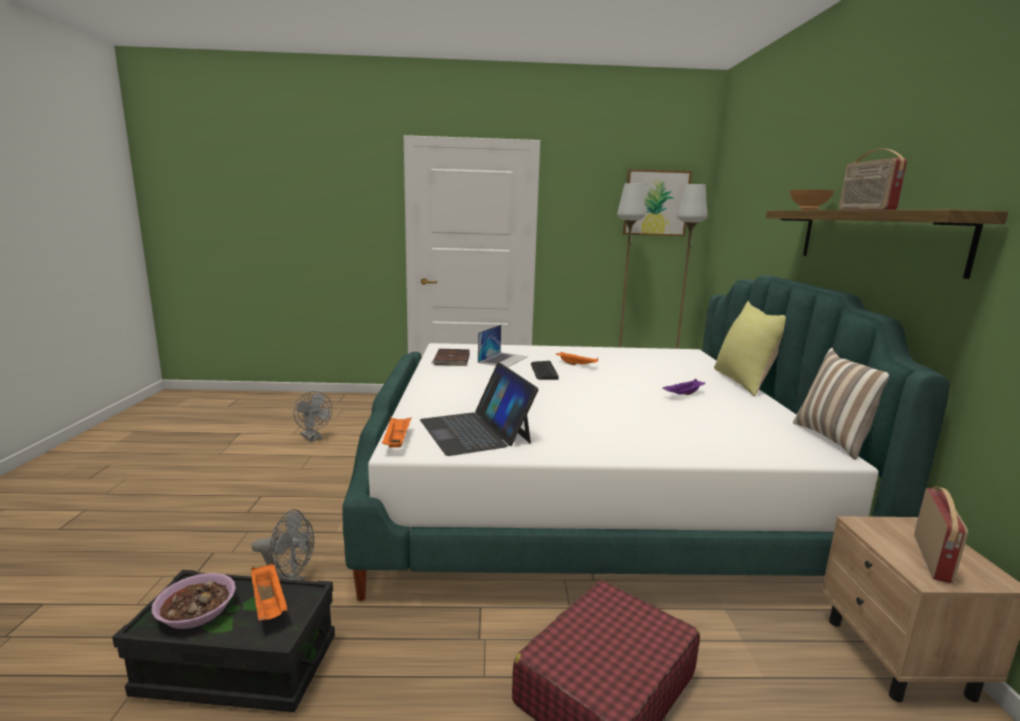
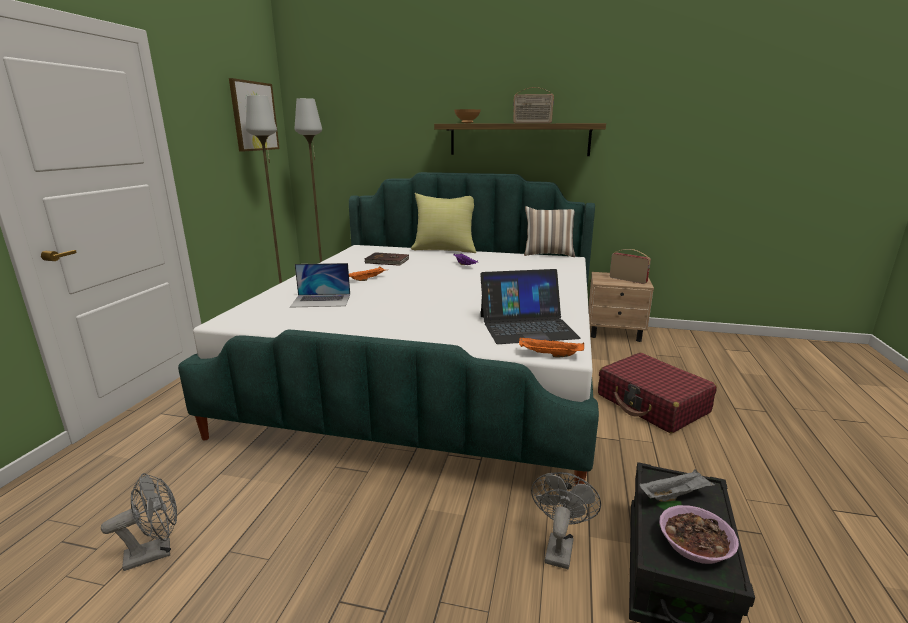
camera: 75 degrees left, 5 degrees up
(269, 603) = (674, 495): orange tray -> grey tray
(451, 359) = (296, 321): brown book -> brown book (387, 261)
(503, 359) = (321, 300): laptop -> laptop turned 135 degrees clockwise
(543, 371) = (376, 291): keyboard -> none

